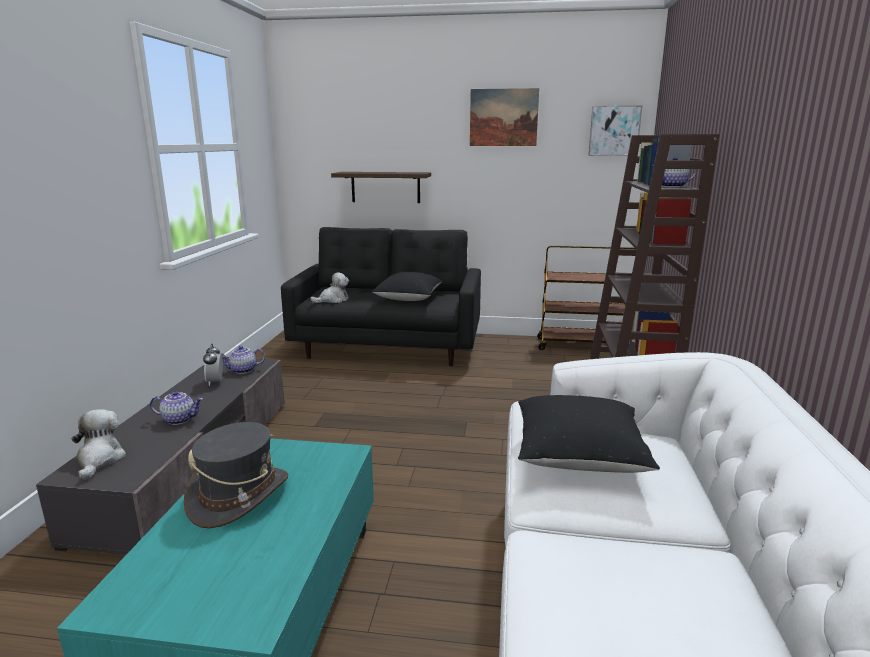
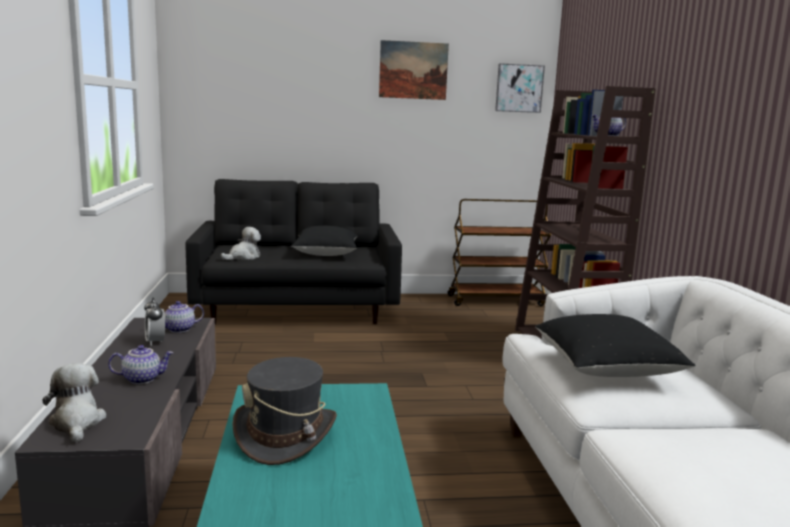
camera: 15 degrees left, 5 degrees down
(385, 187) = (288, 137): shelf -> none

